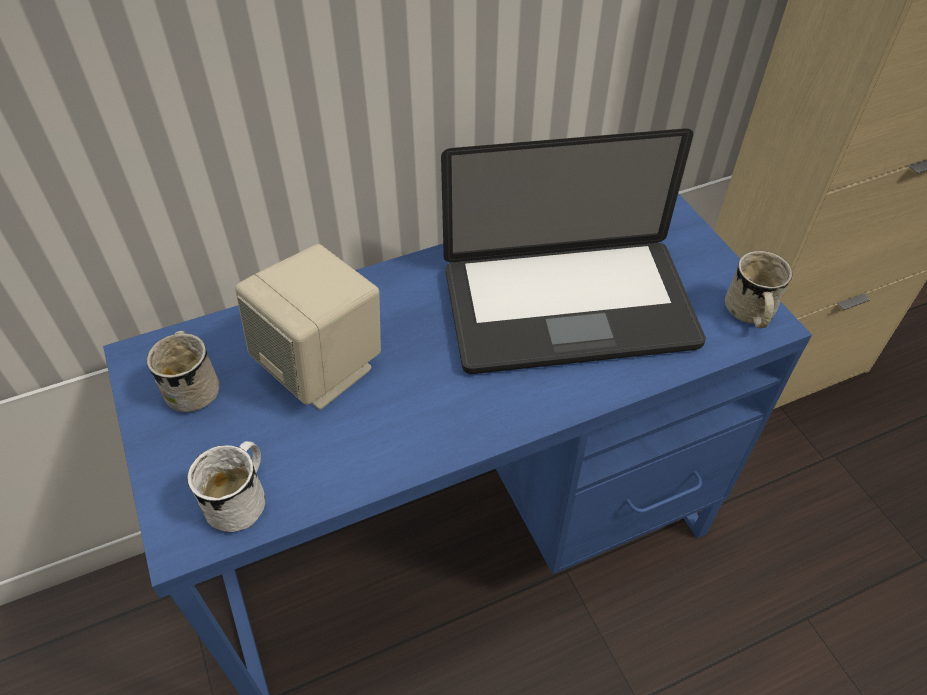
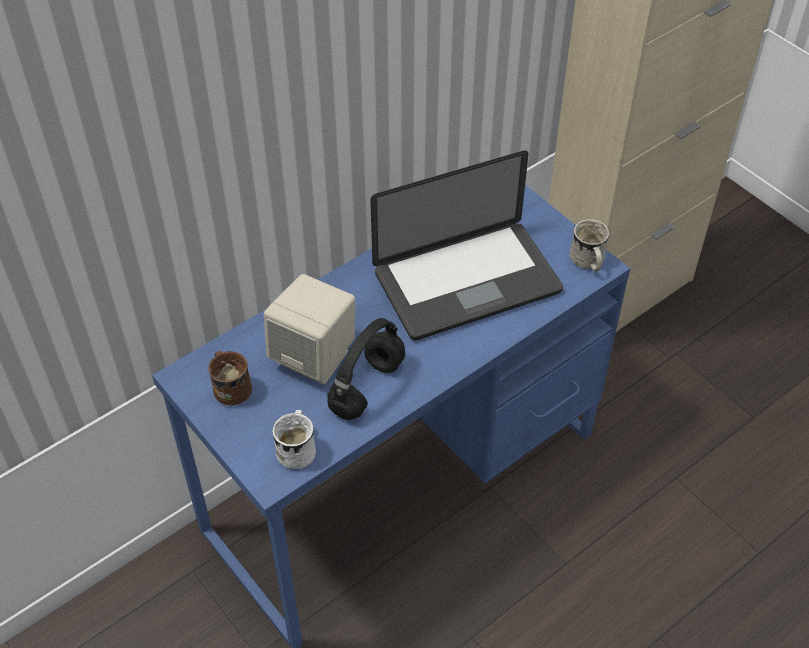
camera: 15 degrees left, 0 degrees up
(193, 384) = (231, 387): white mug -> brown mug
(378, 425) = (367, 386): none -> black headphones

